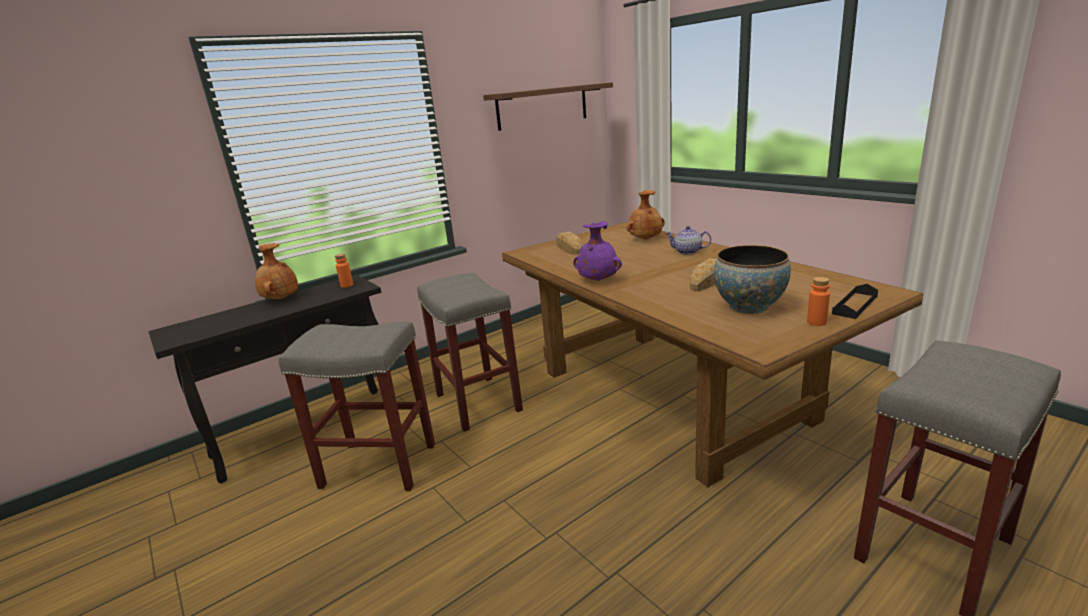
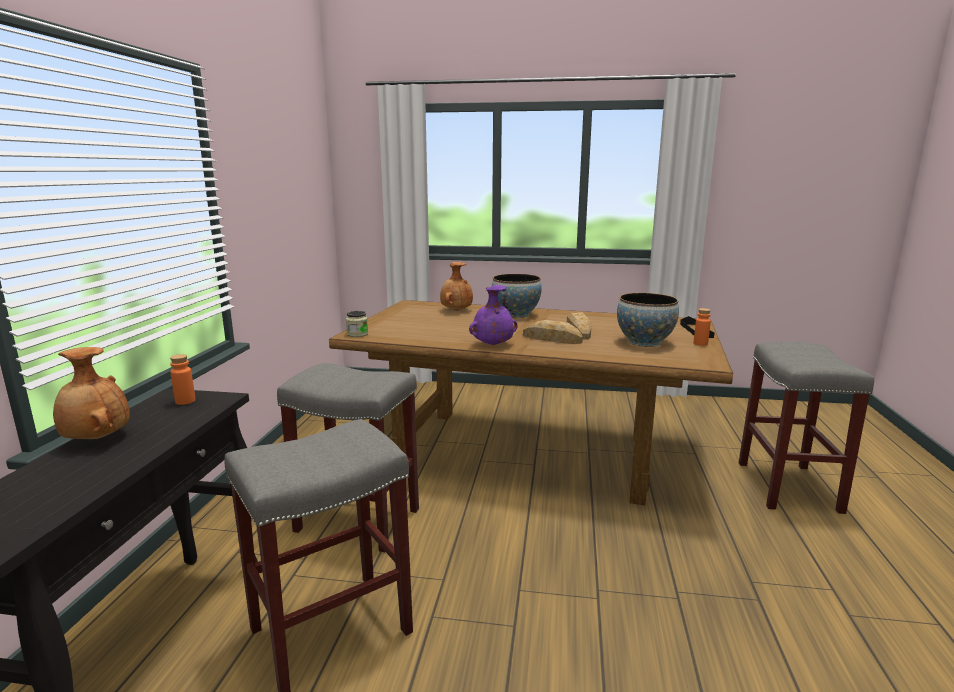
camera: 45 degrees left, 5 degrees down
(525, 252) = (357, 334): none -> jar
(542, 106) = (293, 177): shelf -> none
(568, 248) = (397, 325): bread -> bread (552, 338)
(688, 252) = (515, 315): teapot -> bowl

